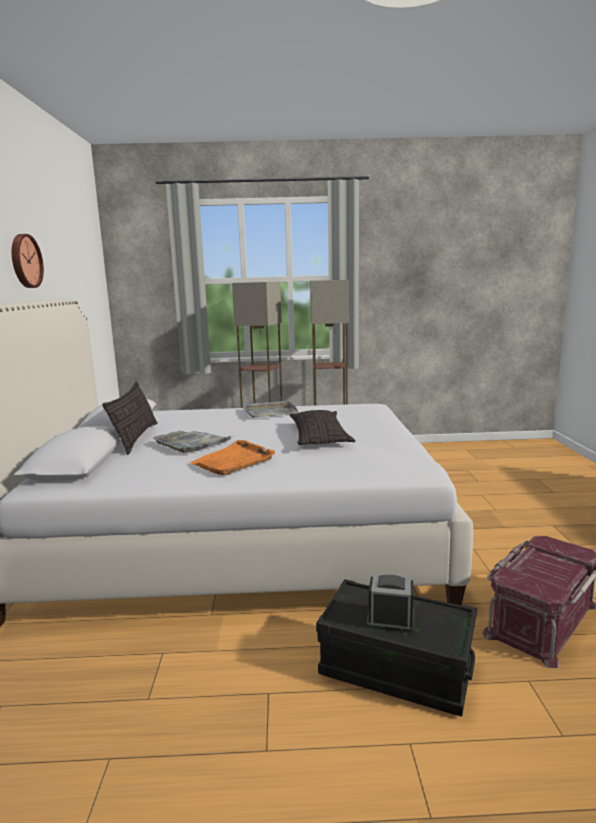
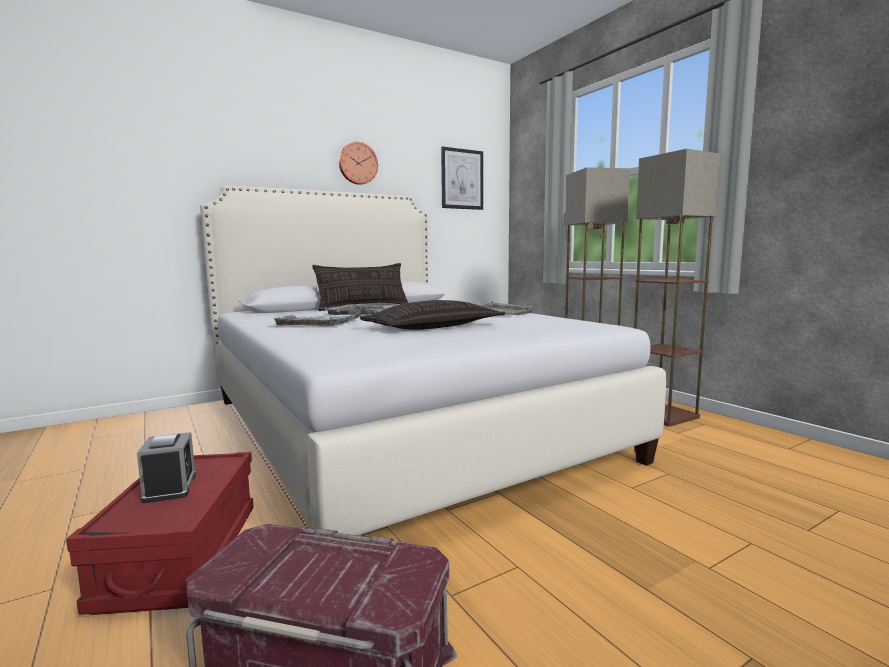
camera: 60 degrees right, 5 degrees down
(85, 272) = (462, 179): none -> picture
(233, 461) = (319, 322): orange tray -> grey tray
(396, 668) = (181, 556): black storage box -> red storage box

